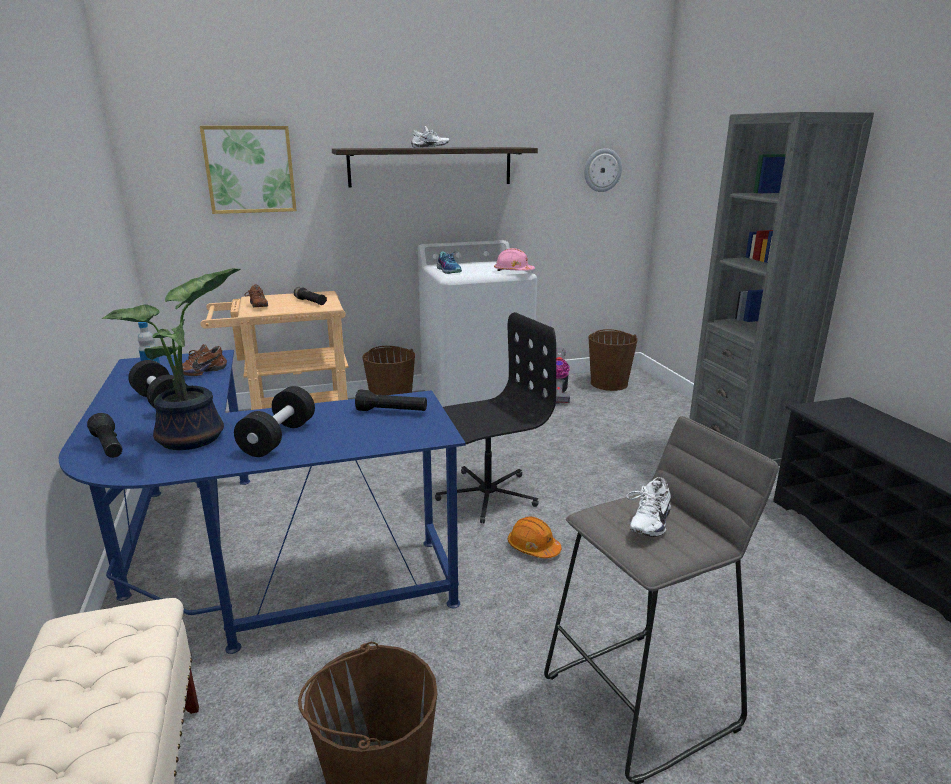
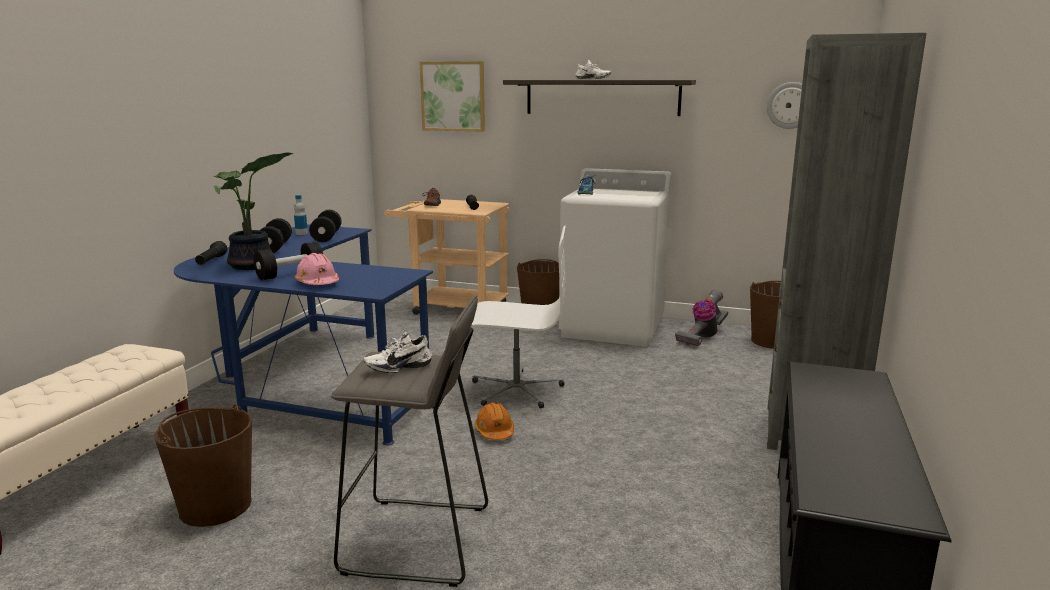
camera: 35 degrees right, 5 degrees down
(200, 372) = (326, 237): brown shoe -> black dumbbell
(392, 411) = (379, 276): black flashlight -> none
(486, 494) = (516, 390): black office chair -> white office chair
(513, 271) = (639, 198): pink hard hat -> pink hard hat (317, 283)

